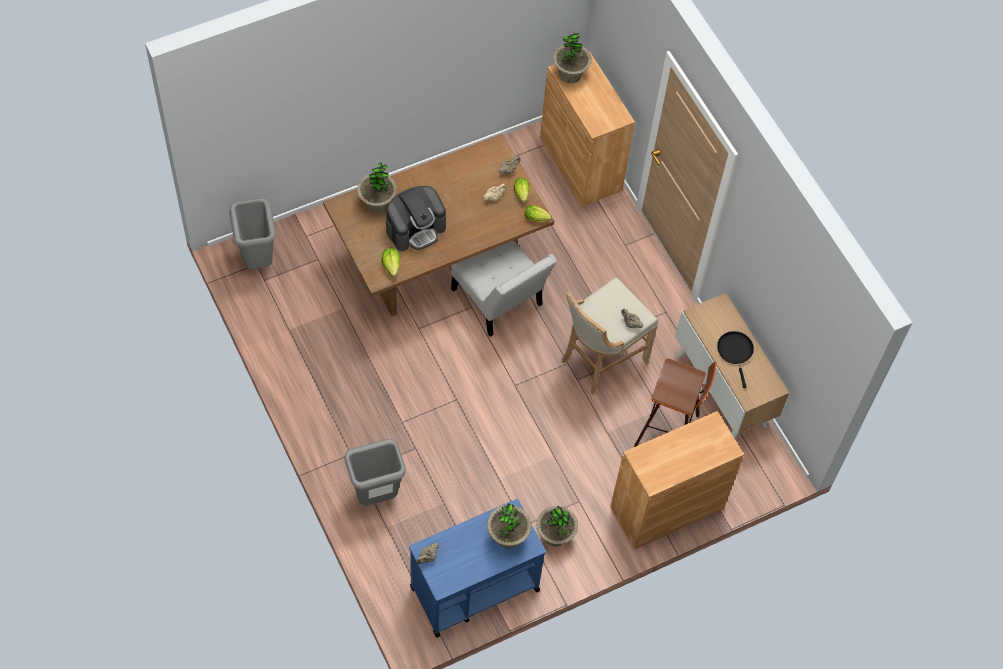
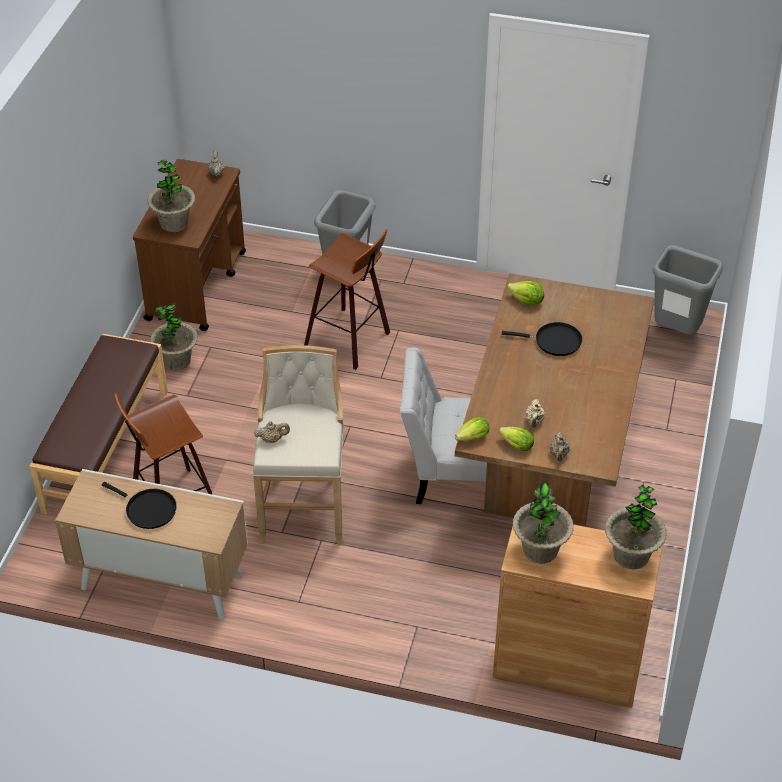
camera: 135 degrees right, 15 degrees down
(377, 203) = (613, 331): potted plant -> potted plant (540, 549)
(415, 228) = (554, 341): coffee machine -> black frying pan
(438, 443) = (350, 340): none -> stool
(473, 588) = (197, 285): blue cart -> brown cart
(666, 508) = (105, 450): brown cabinet -> brown bench

